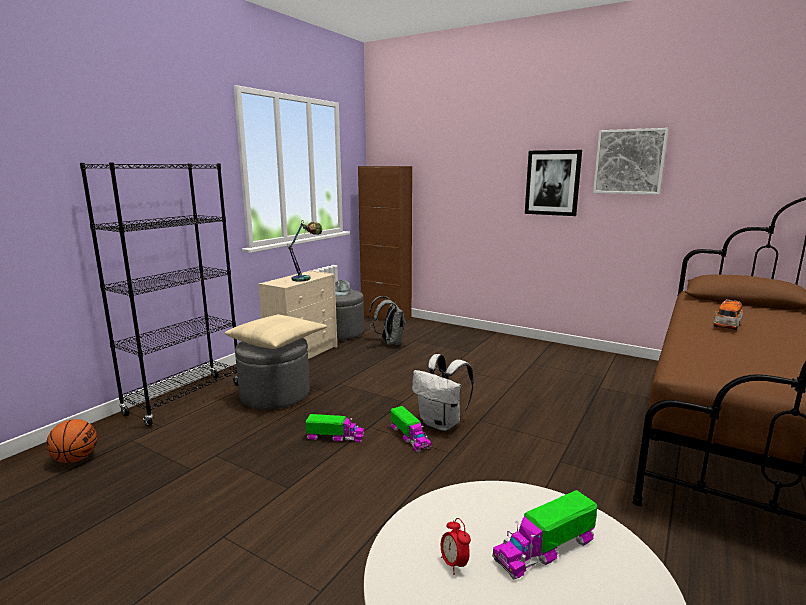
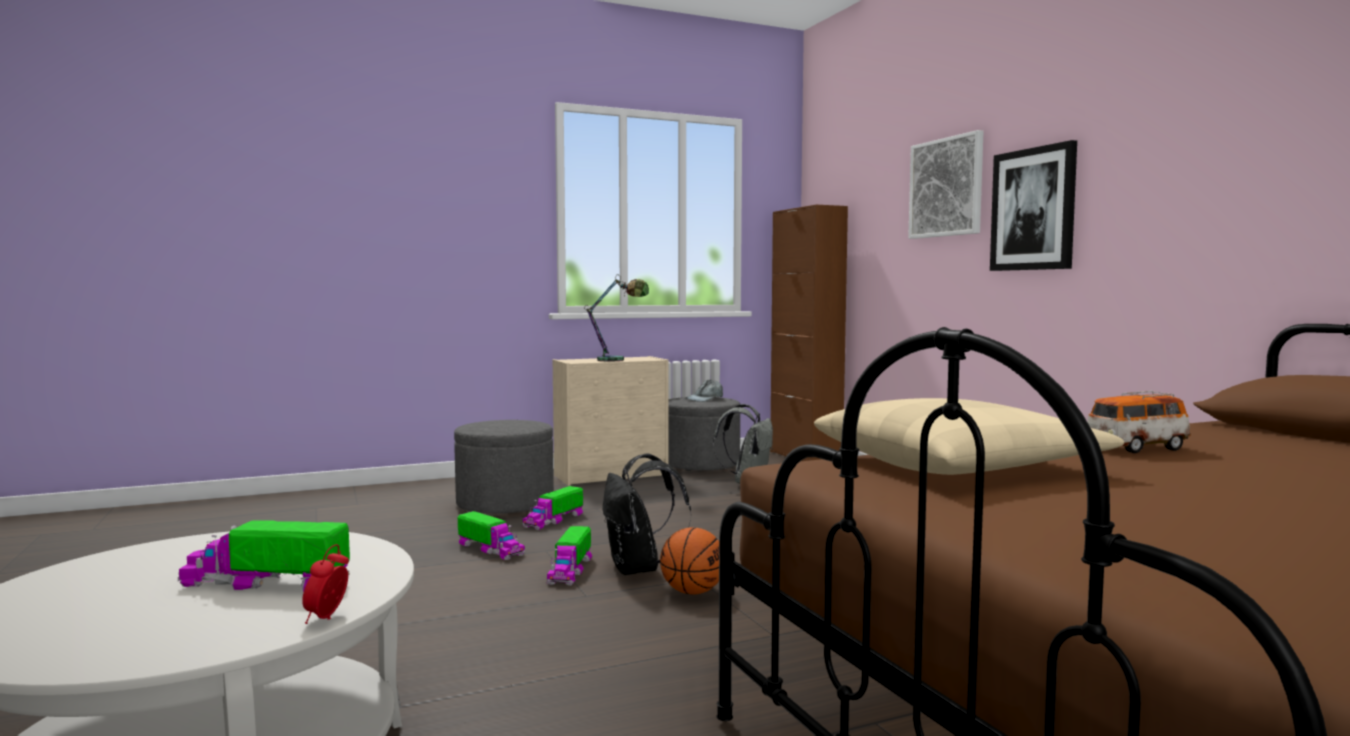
camera: 35 degrees right, 10 degrees down
(76, 459) = (254, 510): basketball -> basketball (692, 592)
(185, 399) = (417, 489): black bookcase -> none
(277, 340) = (513, 424): beige pillow -> beige pillow (957, 464)
(332, 401) = (554, 520): none -> toy truck
(441, 423) = (638, 569): white backpack -> black backpack
(454, 564) = (176, 565): alarm clock -> alarm clock (327, 618)
(629, 162) = (1157, 150): picture -> picture (946, 187)

